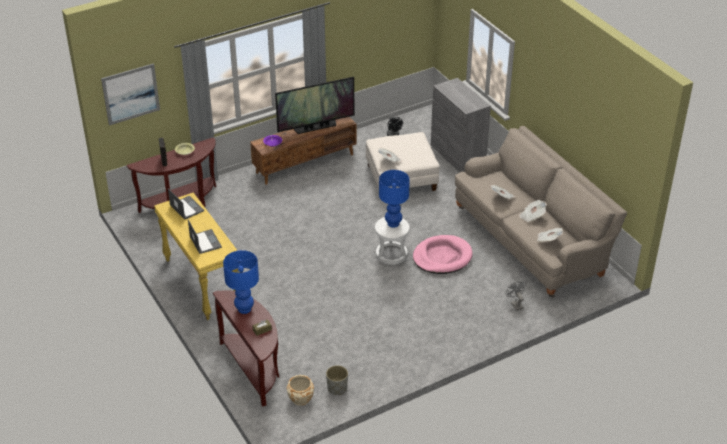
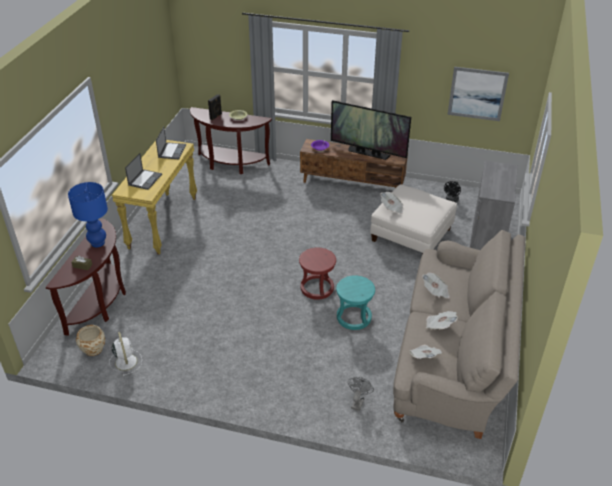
camera: 45 degrees right, 0 degrees up
(131, 94) = (205, 45): picture -> picture (477, 94)
(337, 388) = (126, 361): grey planter -> white fan
(391, 254) = (317, 288): white stool -> red stool
(393, 223) = (322, 257): blue table lamp -> none
(442, 257) = (353, 317): pink dog bed -> turquoise stool

